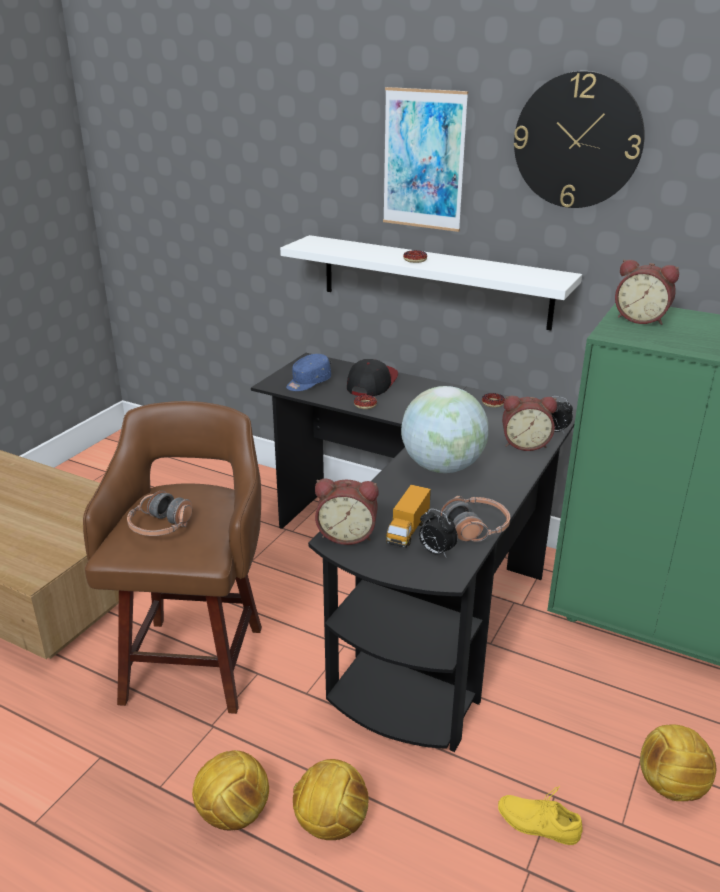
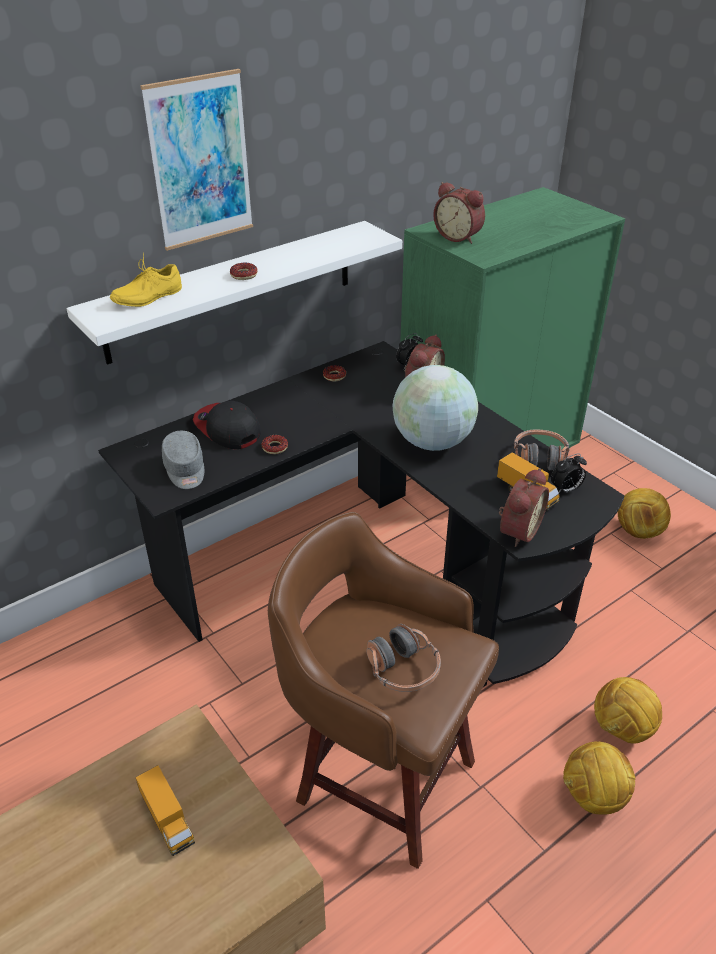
camera: 65 degrees left, 10 degrees up
(62, 521) = (168, 820): none -> toy truck
(308, 383) = (185, 470): blue cap -> grey cap
(538, 822) = (650, 607): yellow shoe -> yellow shoe (146, 296)
(577, 141) = (347, 95): wall clock -> none
(641, 319) = (459, 237): alarm clock -> alarm clock turned 75 degrees clockwise

